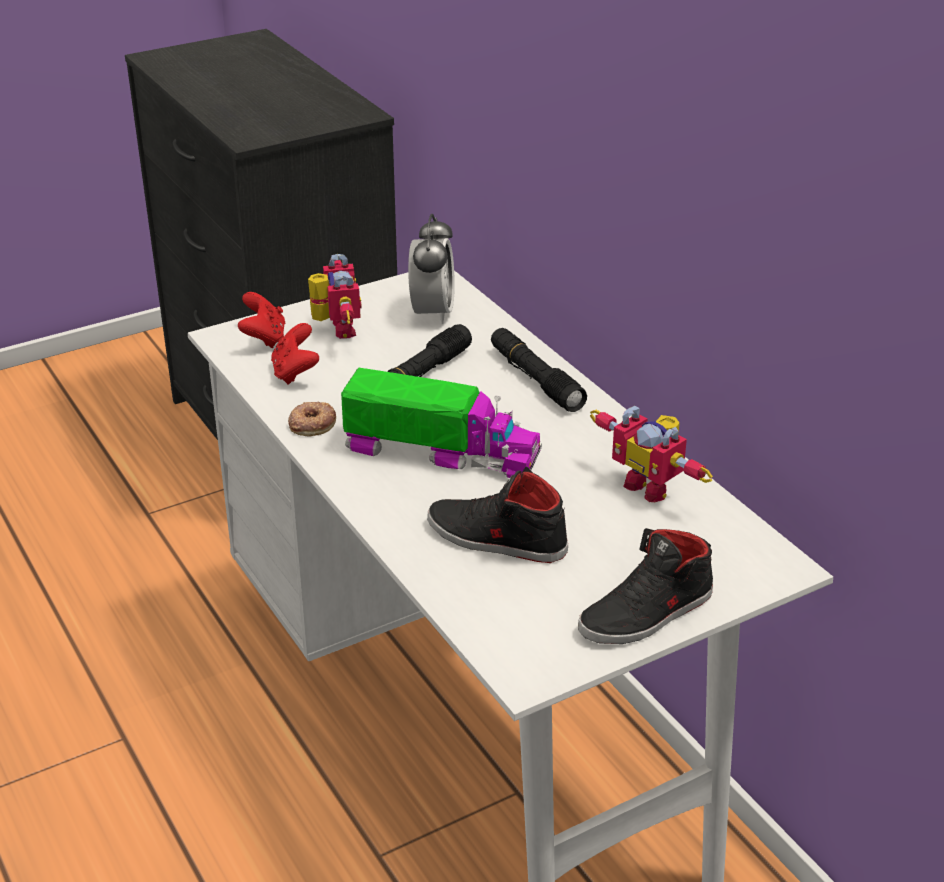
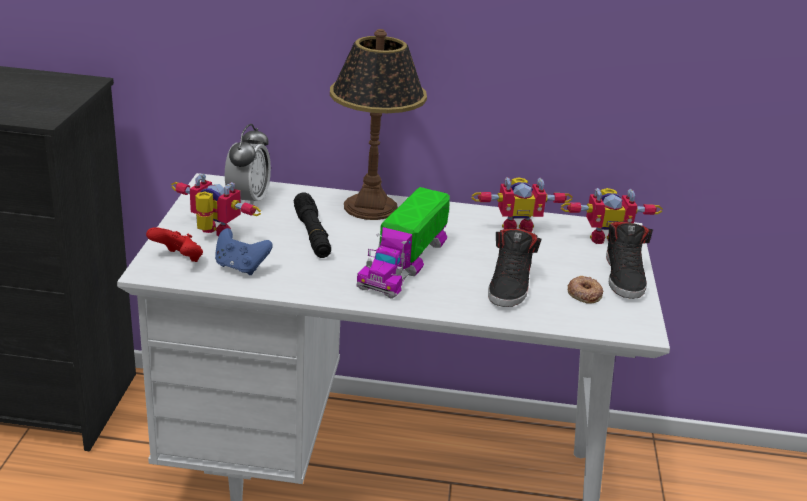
camera: 55 degrees left, 5 degrees down
(295, 373) = (240, 267): red game controller -> blue game controller
(312, 423) = (309, 286): donut -> donut (584, 294)
(432, 312) = (248, 200): alarm clock -> alarm clock turned 60 degrees clockwise
(441, 453) = (404, 263): toy truck -> toy truck turned 150 degrees clockwise
(495, 539) = (510, 285): black shoe -> black shoe turned 45 degrees counterclockwise
(535, 379) = (371, 207): black flashlight -> table lamp
(733, 560) = (604, 237): none -> toy robot

